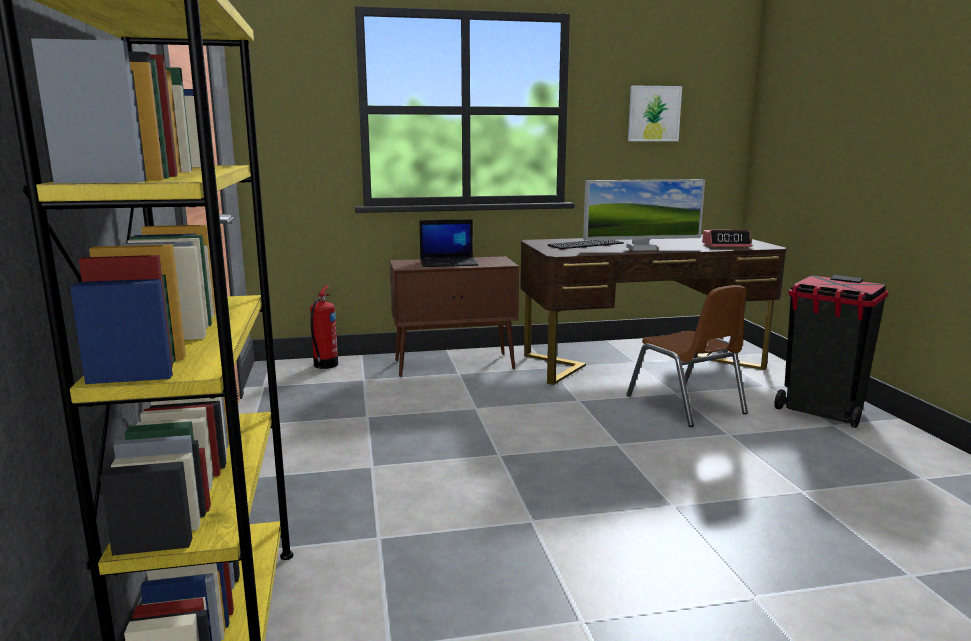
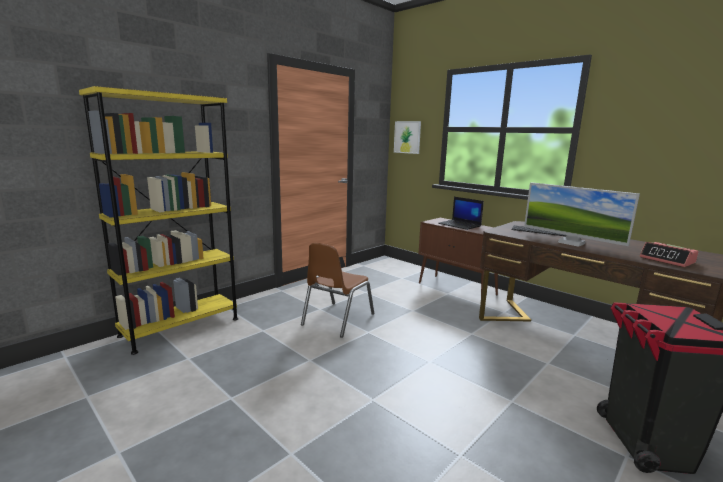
camera: 55 degrees right, 0 degrees up
(324, 365) = (403, 266): fire extinguisher -> none
(654, 113) = (668, 133): picture -> picture (407, 137)
(686, 405) = (533, 372): brown chair -> brown chair (337, 319)

